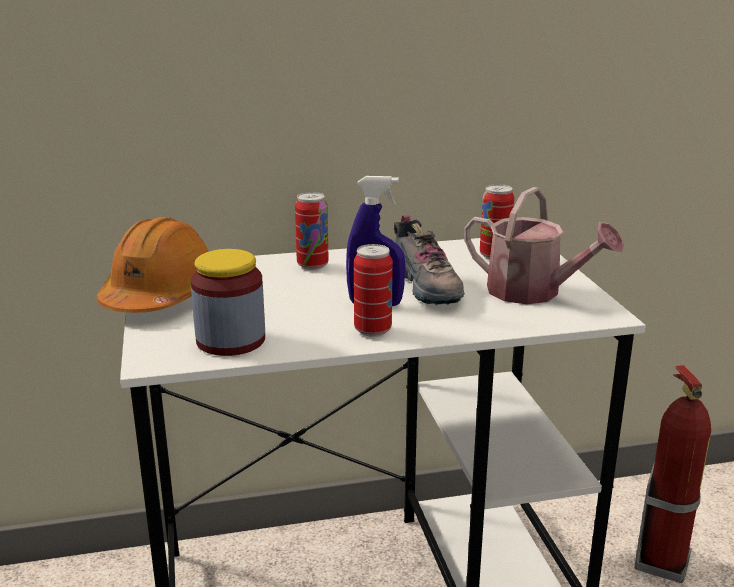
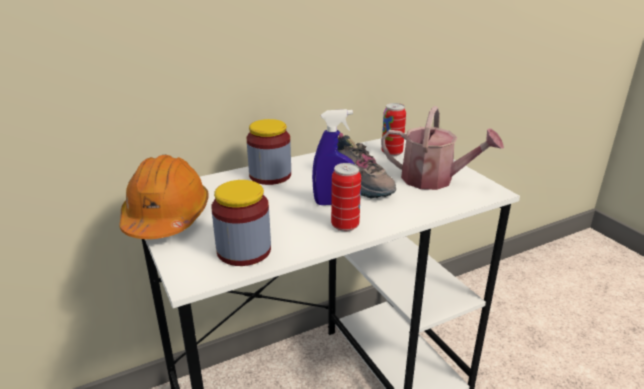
camera: 15 degrees left, 5 degrees up
(312, 265) = (270, 175): can -> jar
(662, 562) = (494, 332): fire extinguisher -> none

